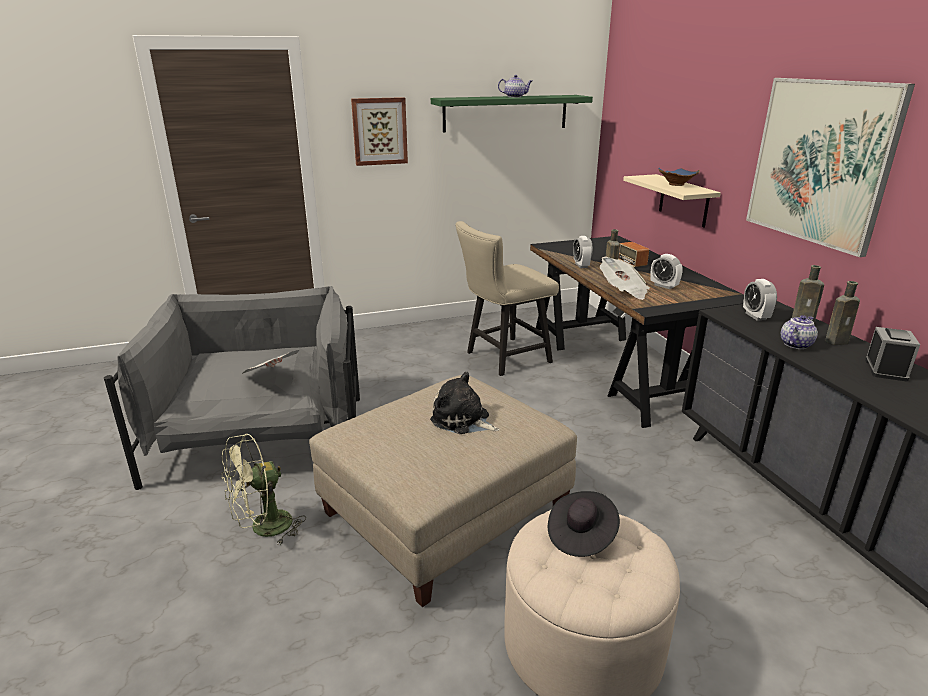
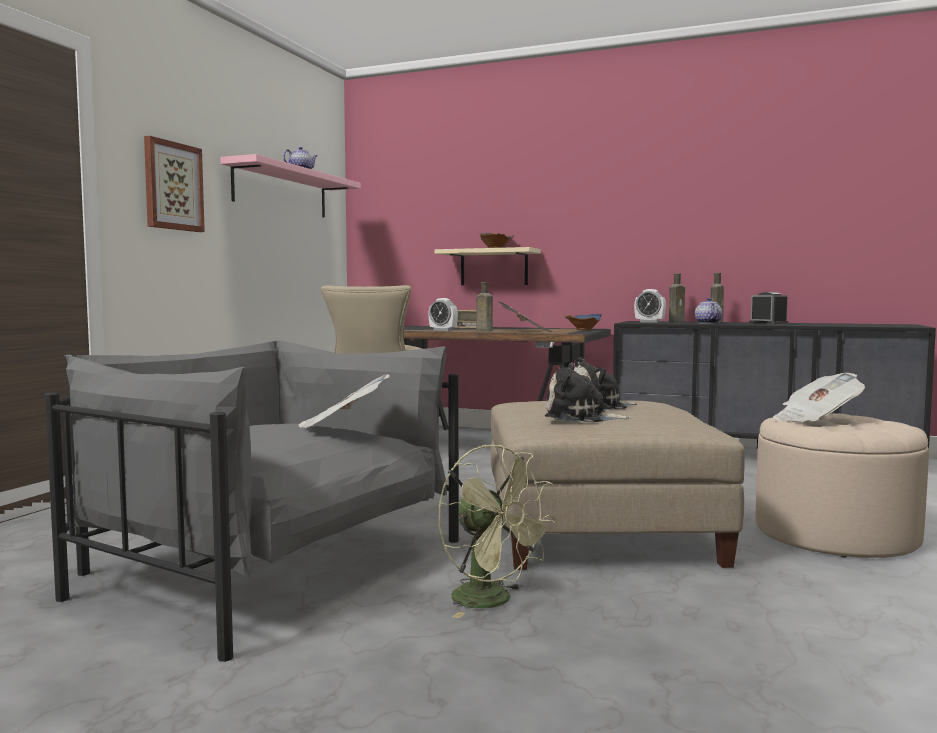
camera: 50 degrees left, 20 degrees down
(263, 529) = (492, 602): green fan -> green fan turned 45 degrees counterclockwise
(394, 431) = (580, 417): none -> plush toy
(505, 113) = (281, 191): green shelf -> pink shelf
(581, 535) = (815, 420): black hat -> newspaper
(664, 286) = (538, 330): alarm clock -> none
(705, 298) = (583, 330): none -> blue bowl
(820, 162) = (641, 204): picture -> none

